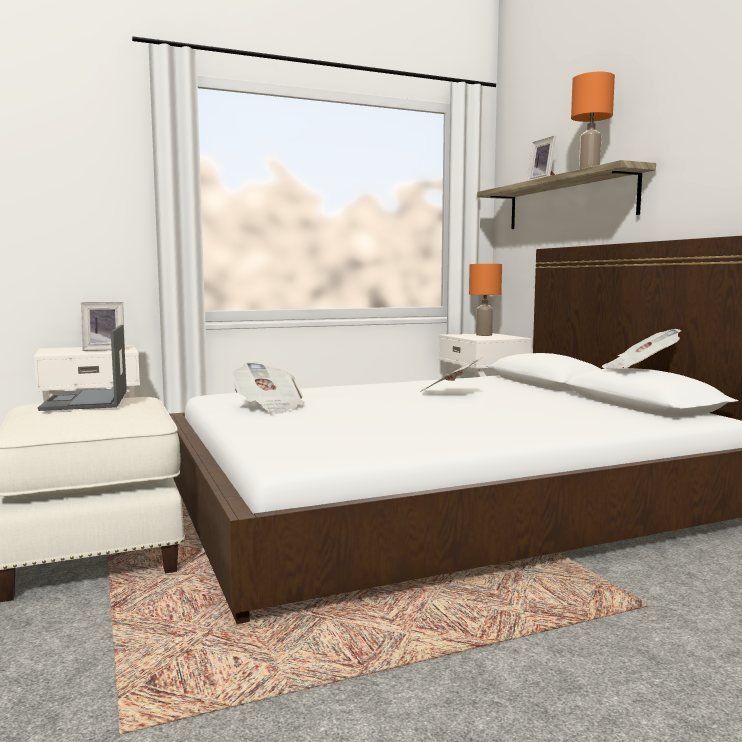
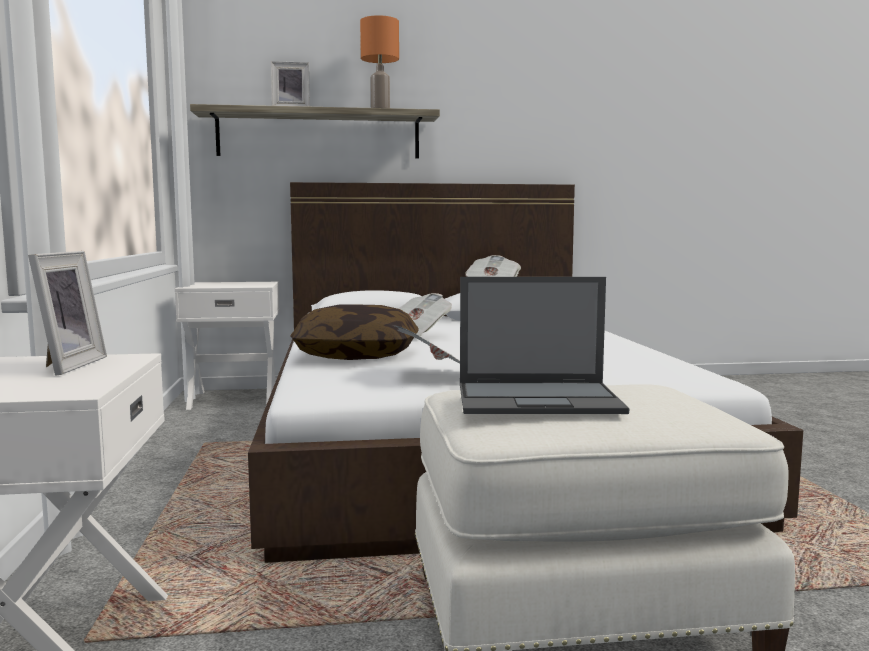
camera: 75 degrees left, 0 degrees up
(345, 391) = (357, 355): none -> pillow
(484, 335) = (221, 284): orange table lamp -> none

